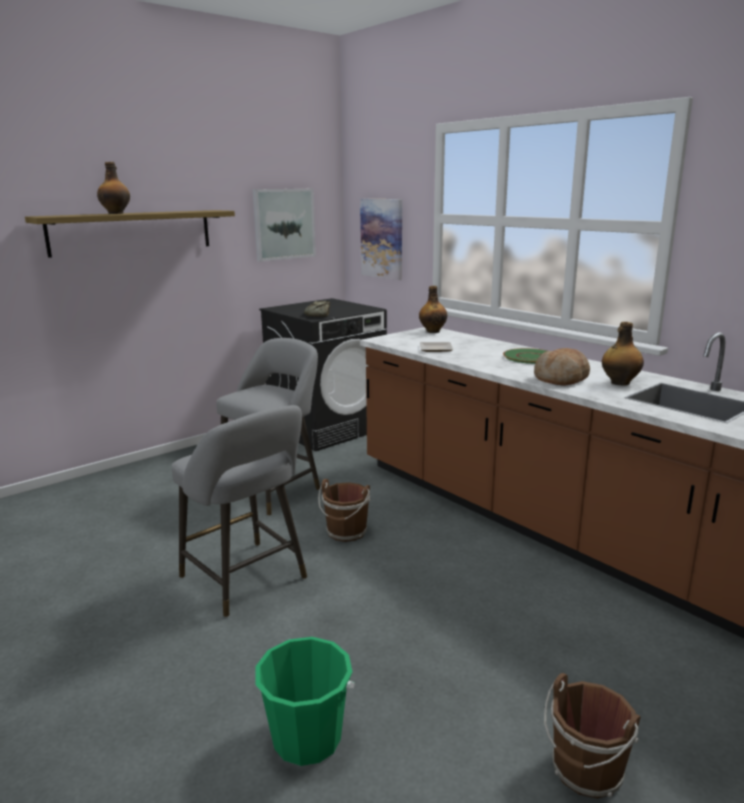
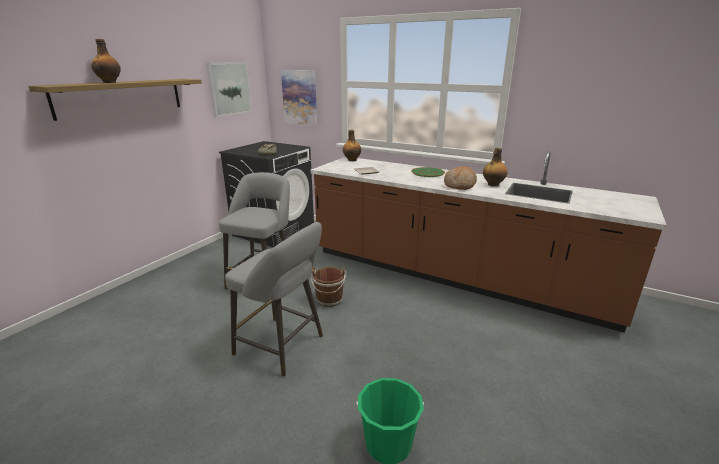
camera: 20 degrees left, 5 degrees up
(585, 772) = (549, 416): brown bucket -> none

